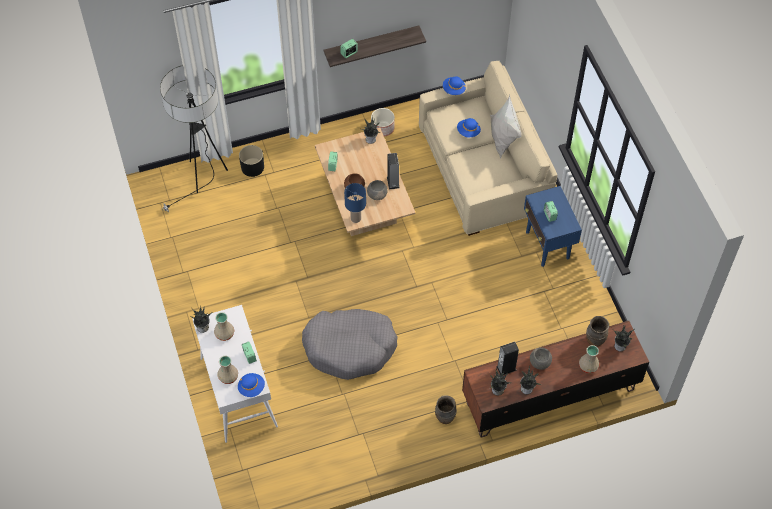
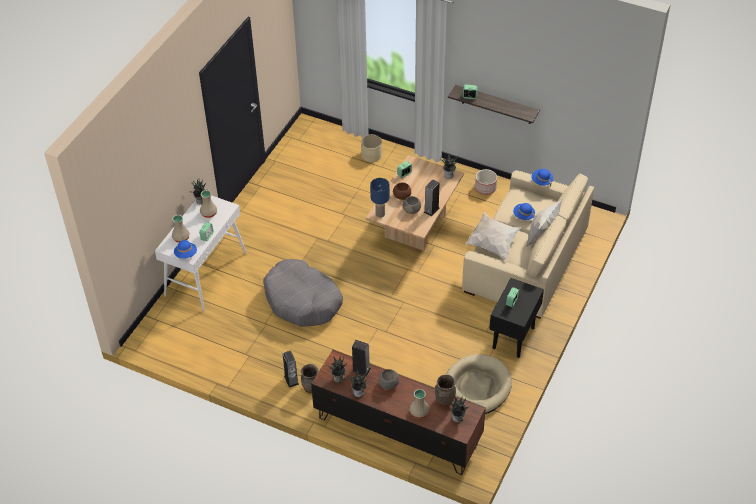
camera: 45 degrees right, 10 degrees down
(203, 178) = (333, 141): floor lamp -> none
(252, 167) = (371, 155): black planter -> beige planter
(421, 424) = (291, 380): none -> speaker
(471, 175) = (492, 243): none -> white pillow
(547, 245) = (513, 338): blue side table -> black side table
(566, 309) = (476, 387): none -> beige dog bed

